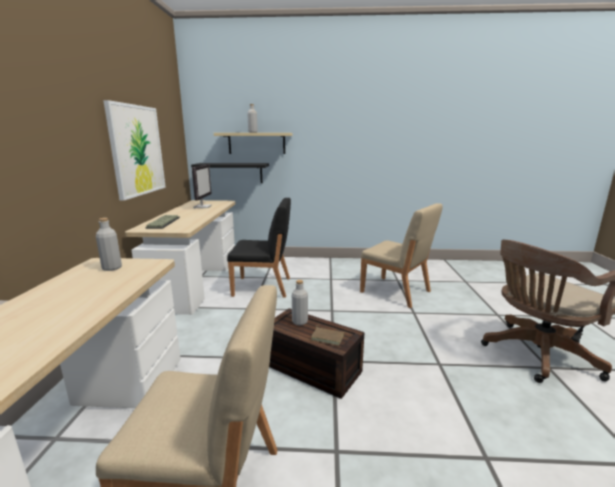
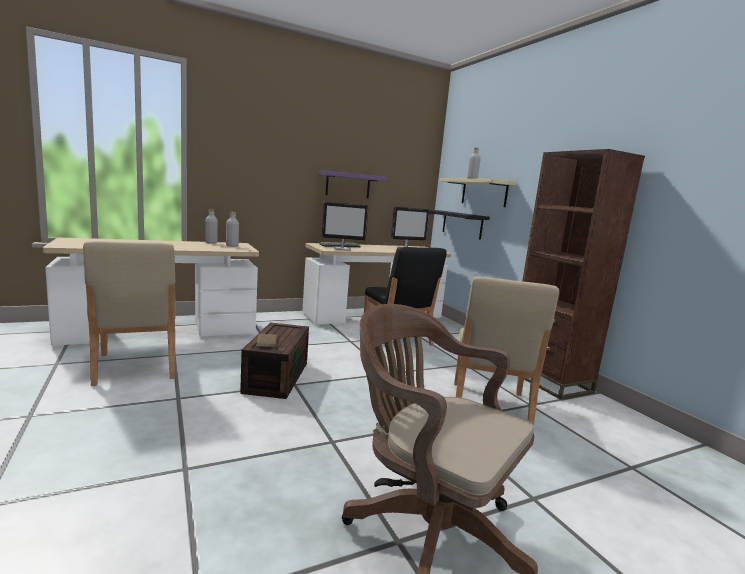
camera: 60 degrees right, 5 degrees down
(137, 150) = (348, 185): picture -> purple shelf
(186, 225) = (342, 249): none -> monitor
(299, 322) = (286, 331): grey bottle -> grey bottle (211, 242)
(368, 264) = (548, 381): none -> brown bookcase

